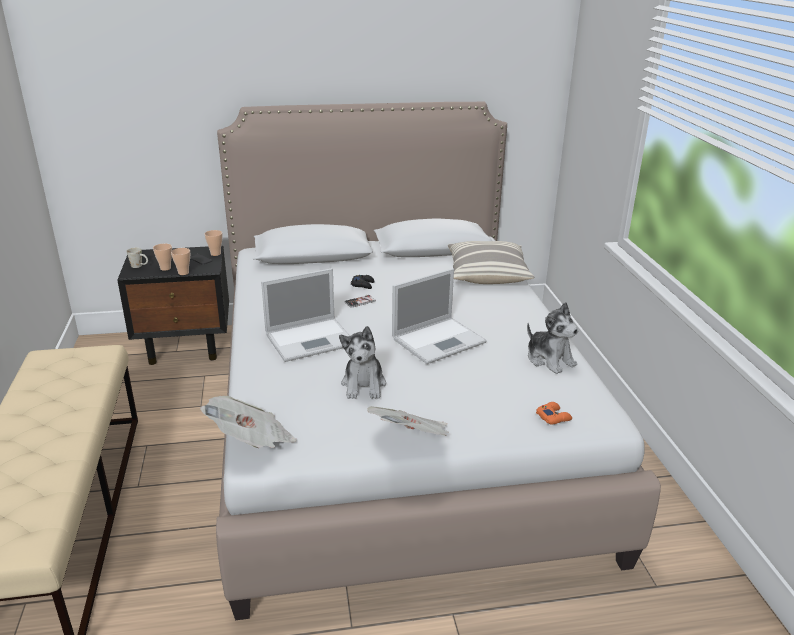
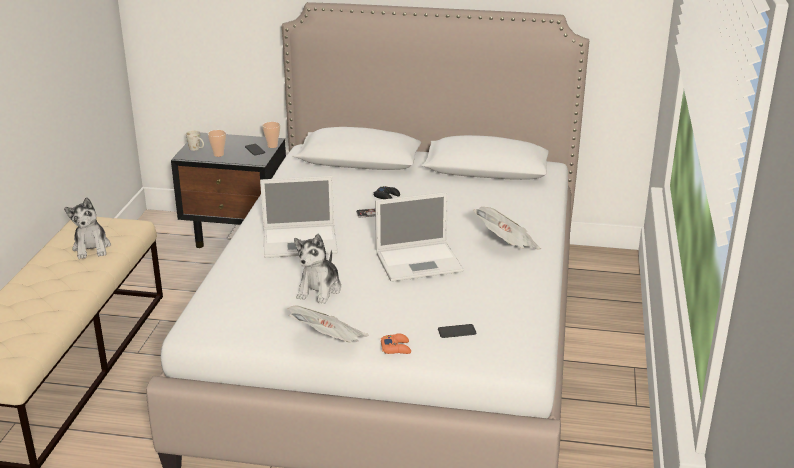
camera: 20 degrees right, 0 degrees up
(183, 273) = (232, 161): cup -> none
(252, 441) = (195, 318): newspaper -> newspaper (506, 244)
(487, 274) = (522, 204): pillow -> none
(525, 402) = (457, 331): none -> phone
(549, 359) = (515, 298): plush toy -> plush toy (92, 248)
(553, 417) = (473, 349): orange game controller -> orange game controller (396, 348)

